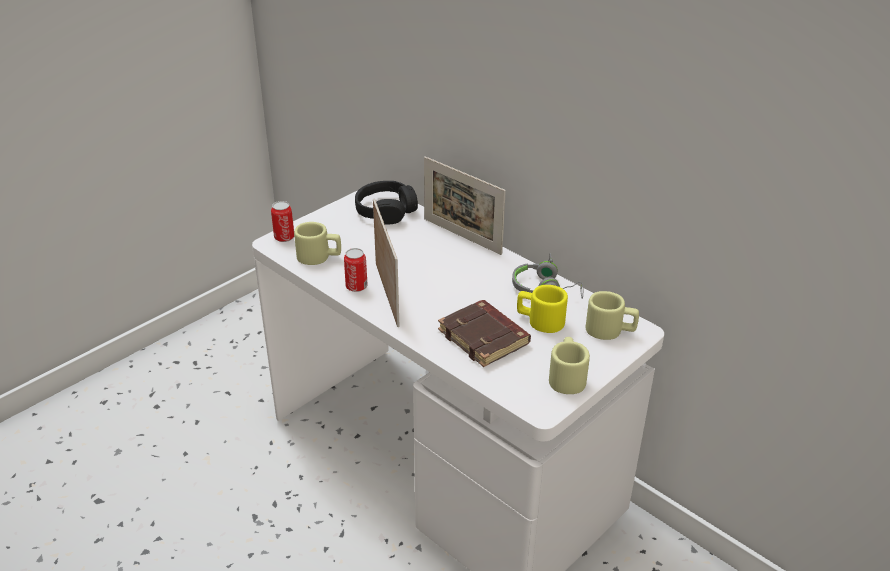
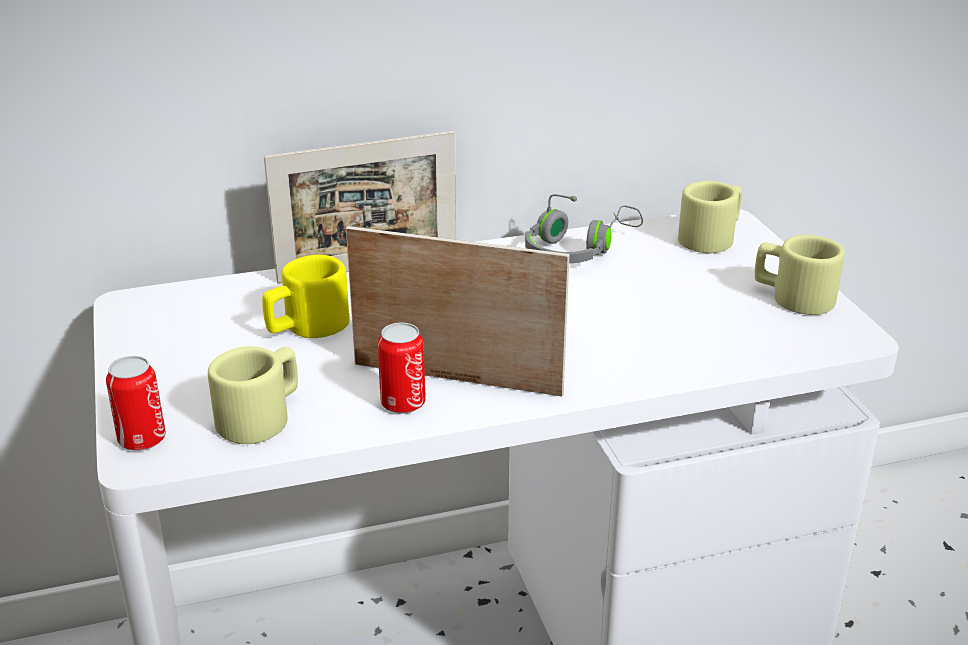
camera: 60 degrees left, 5 degrees down
(386, 210) = (203, 309): black headphones -> none
(485, 338) = (656, 329): brown book -> none
(540, 321) = (649, 276): yellow mug -> yellow mug (306, 327)

